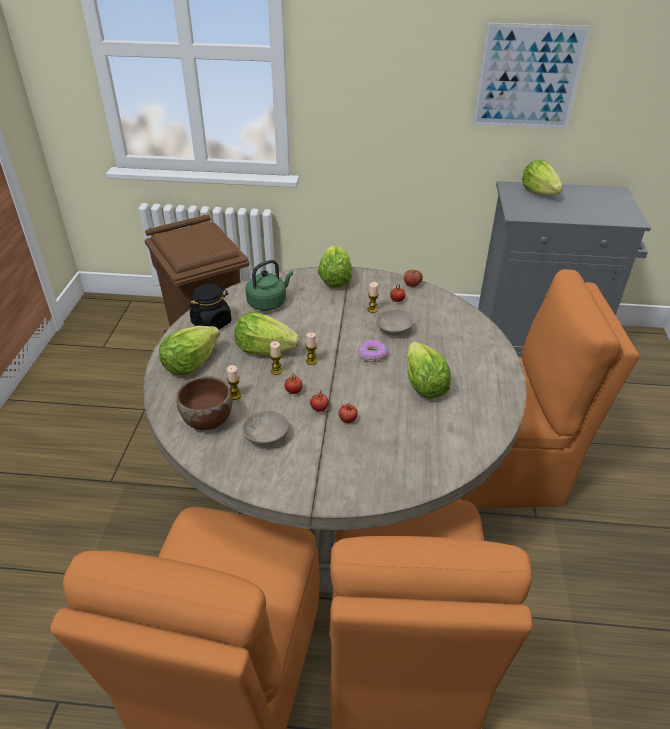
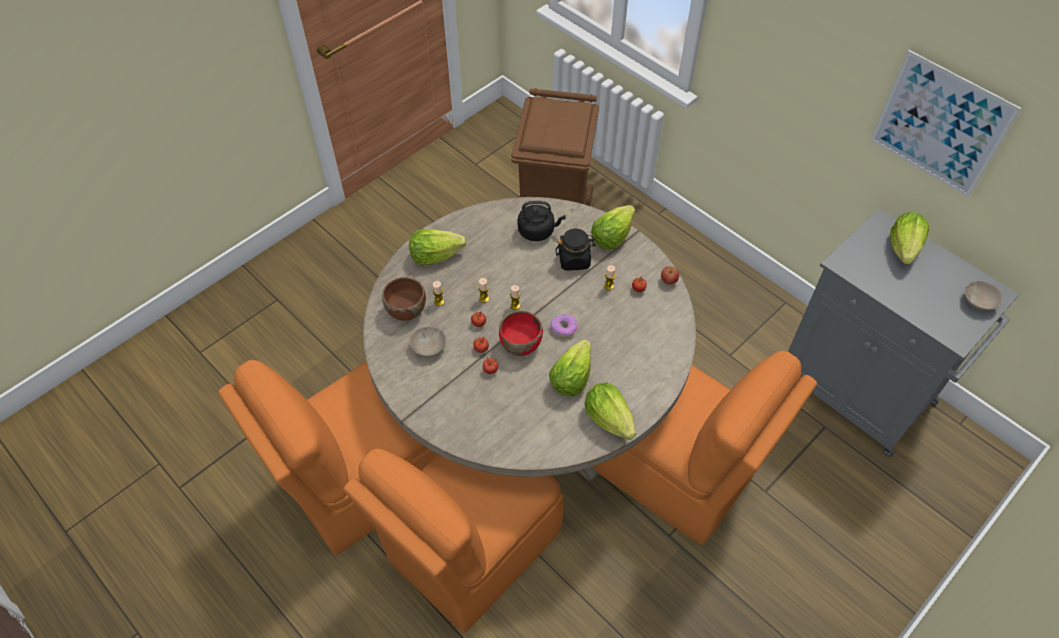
camera: 40 degrees right, 15 degrees up
(211, 323) = (481, 226): black jar -> black jar (574, 260)
(265, 349) = (494, 274): lettuce -> lettuce (609, 418)
(268, 302) = (538, 231): green kettle -> black kettle
(350, 385) = (520, 344): none -> red bowl
(395, 330) = (604, 317): beige bowl -> beige bowl (979, 302)

